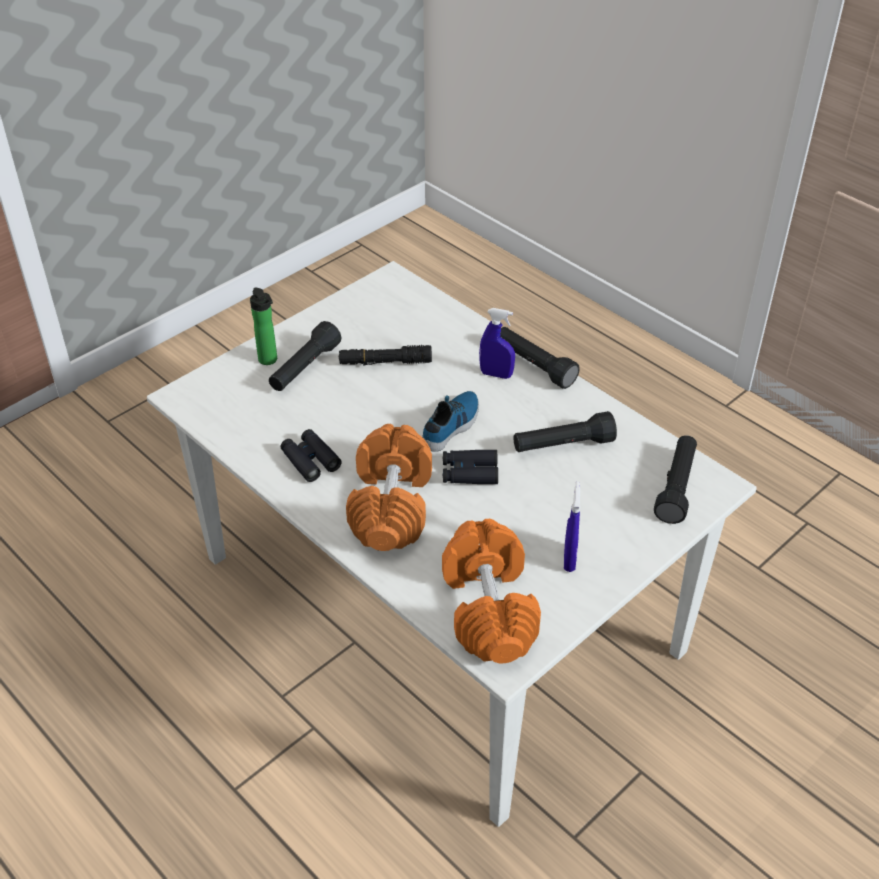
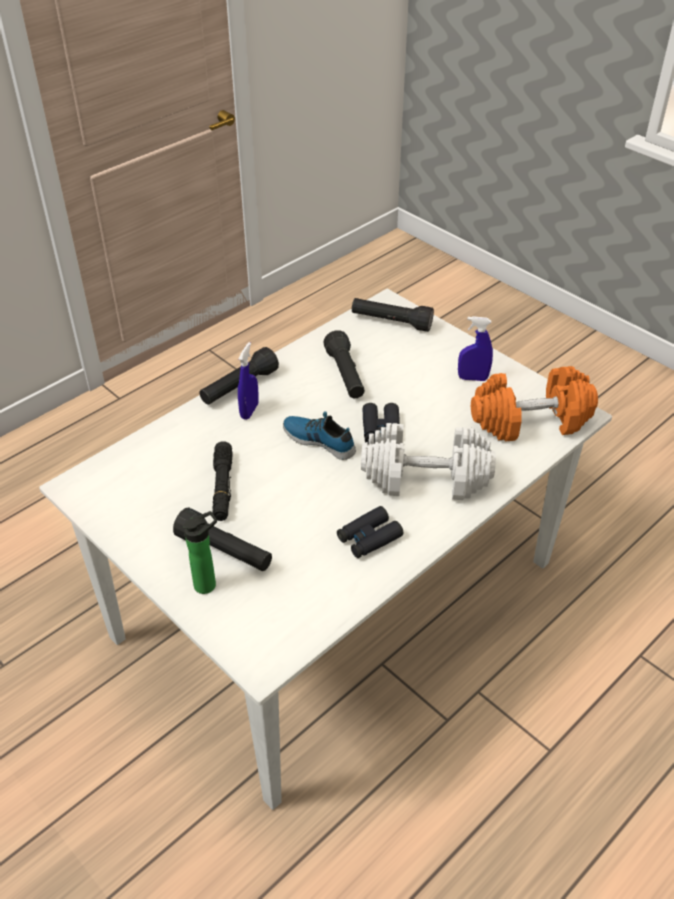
camera: 90 degrees left, 0 degrees up
(390, 505) = (425, 479): orange dumbbell -> white dumbbell

